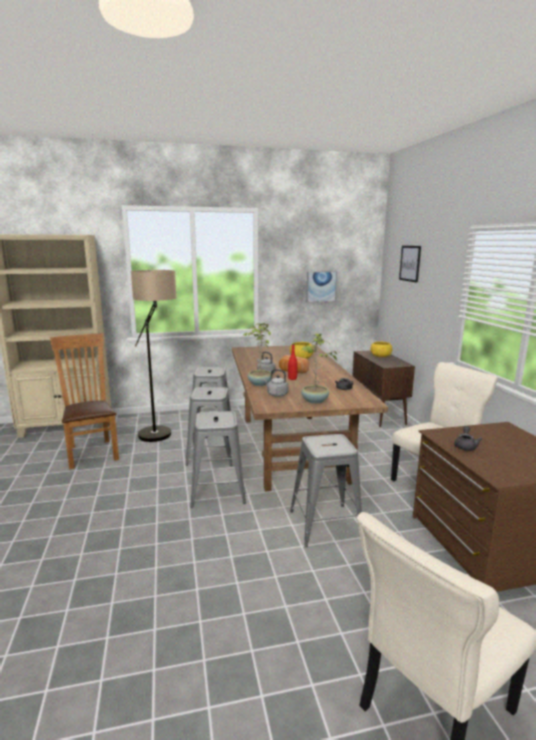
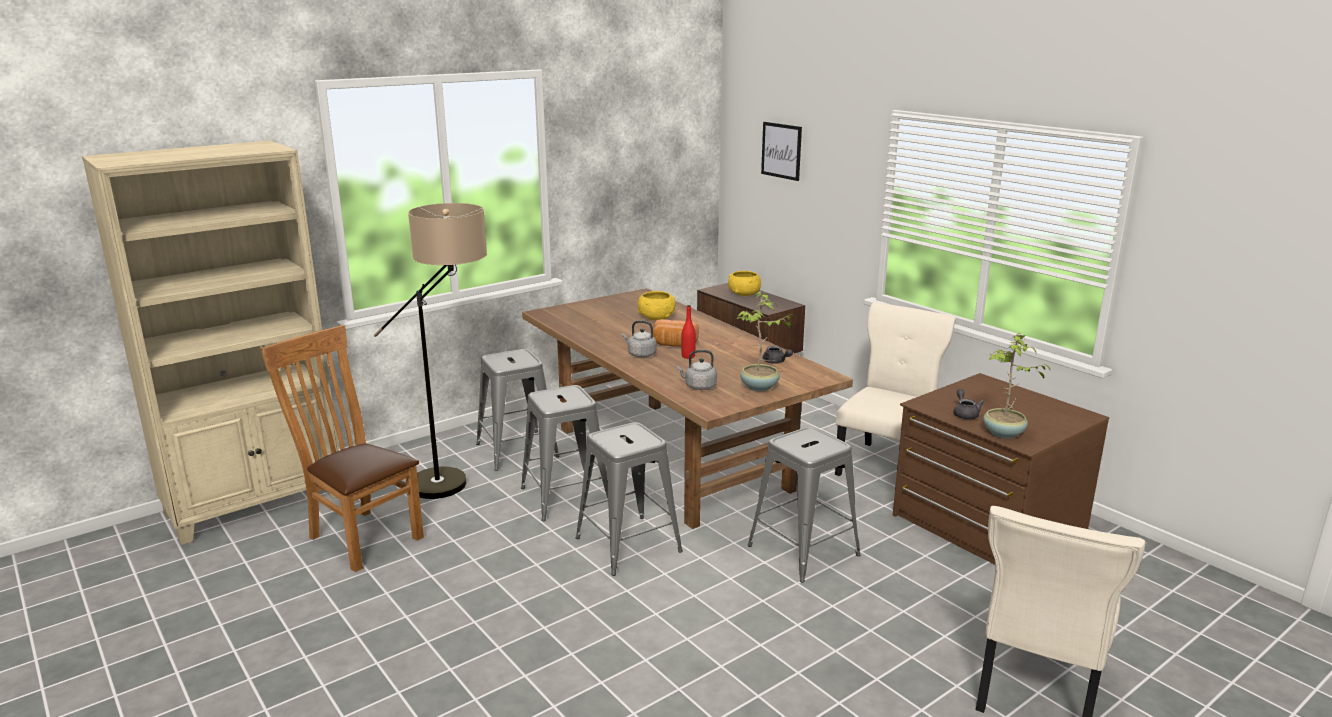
camera: 25 degrees left, 5 degrees up
(259, 384) = (654, 373): potted plant -> potted plant (1003, 434)
(321, 286) = (639, 191): picture -> none

